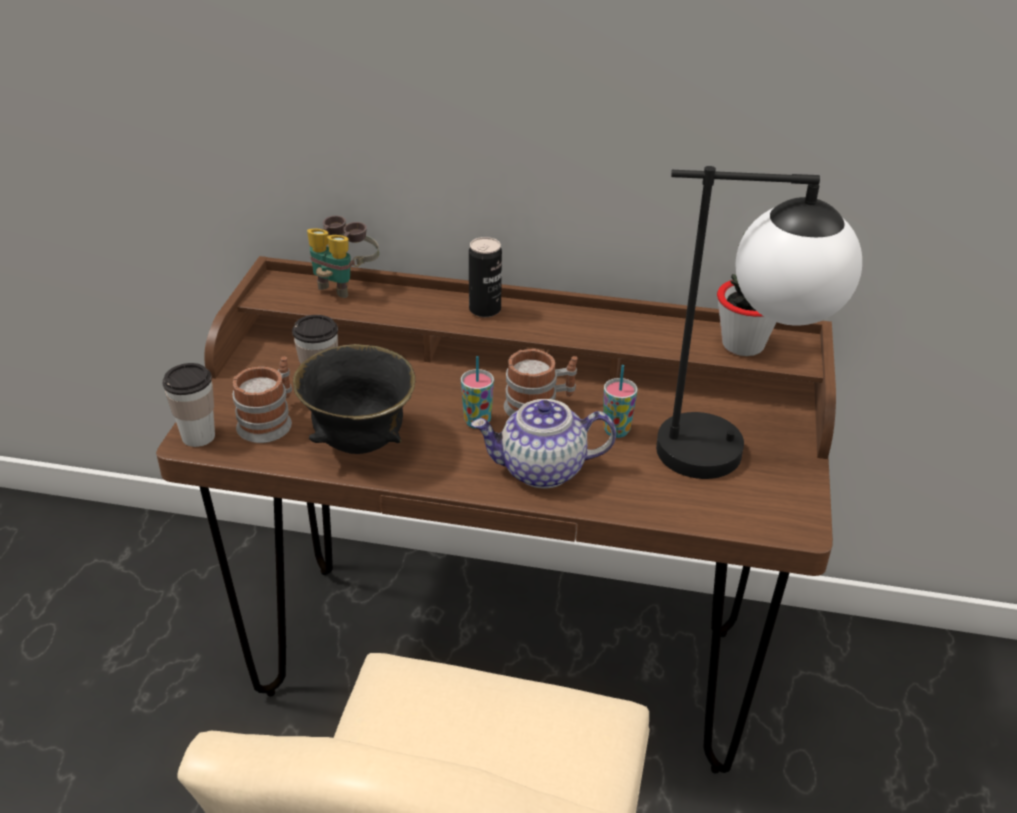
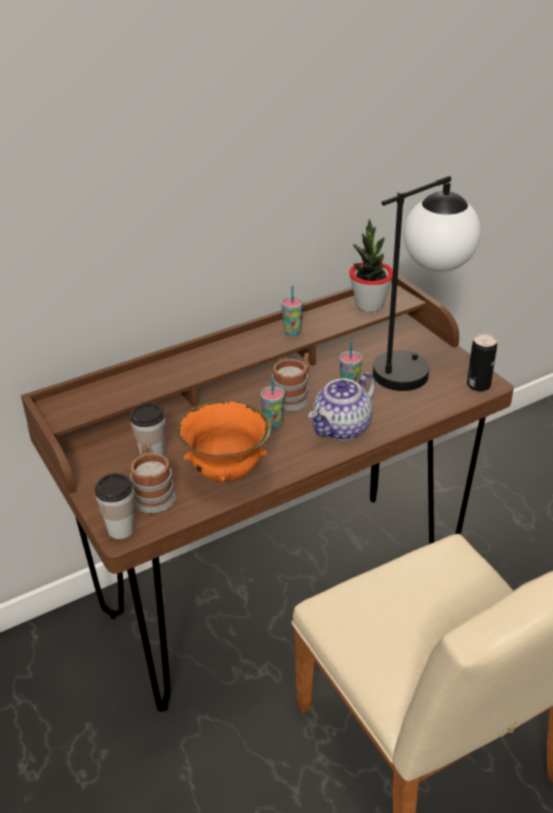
camera: 40 degrees left, 0 degrees up
(344, 284) = (102, 384): binoculars -> none
(359, 444) = (226, 474): black bowl -> orange bowl
(485, 309) = (212, 355): can -> can (478, 385)
(605, 329) = (292, 332): none -> cup

